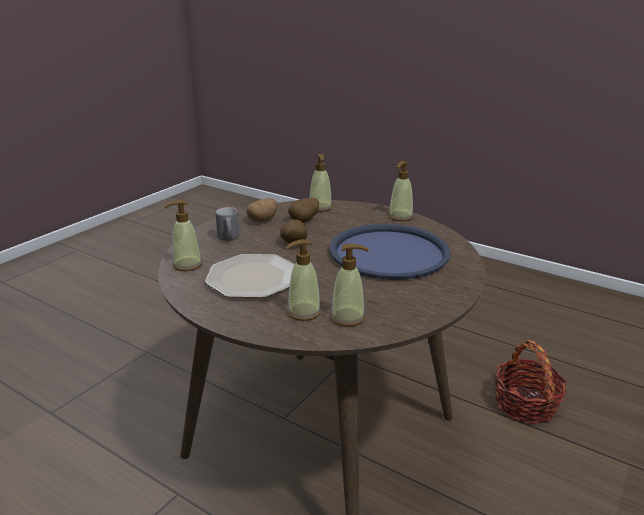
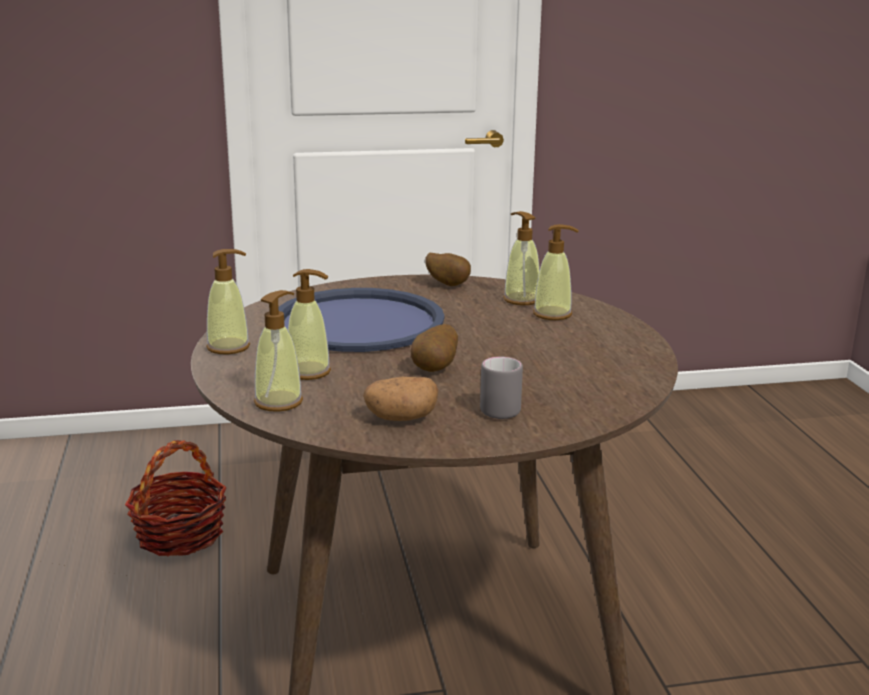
camera: 135 degrees left, 5 degrees down
(187, 265) = (612, 396): soap dispenser -> soap dispenser (308, 372)
(252, 277) = (553, 355): plate -> none
(304, 221) = (352, 391): potato -> potato (448, 284)

